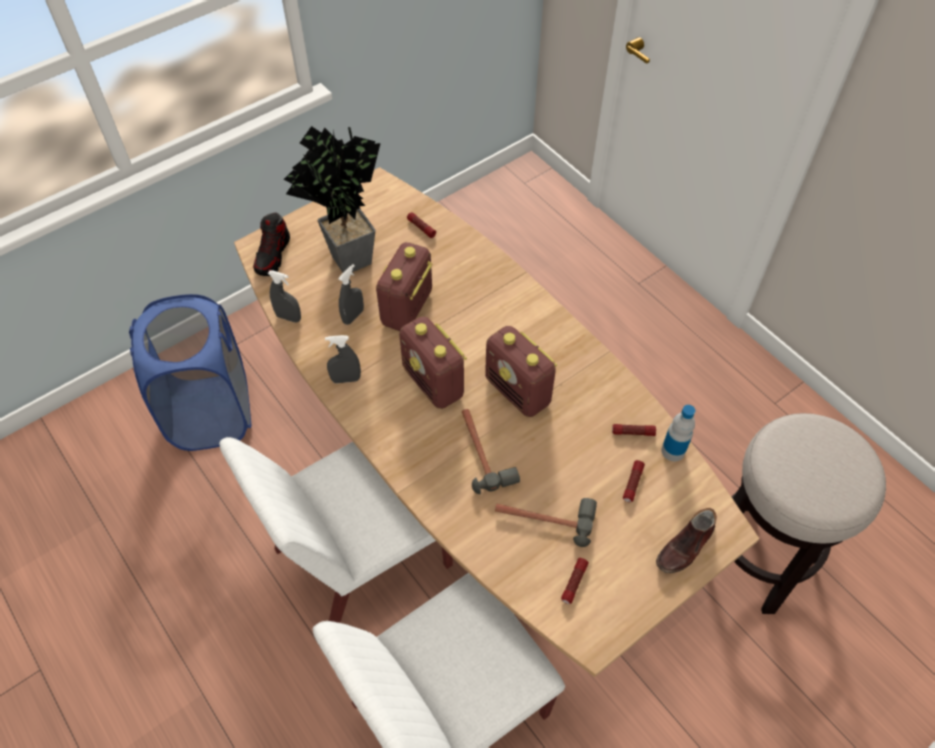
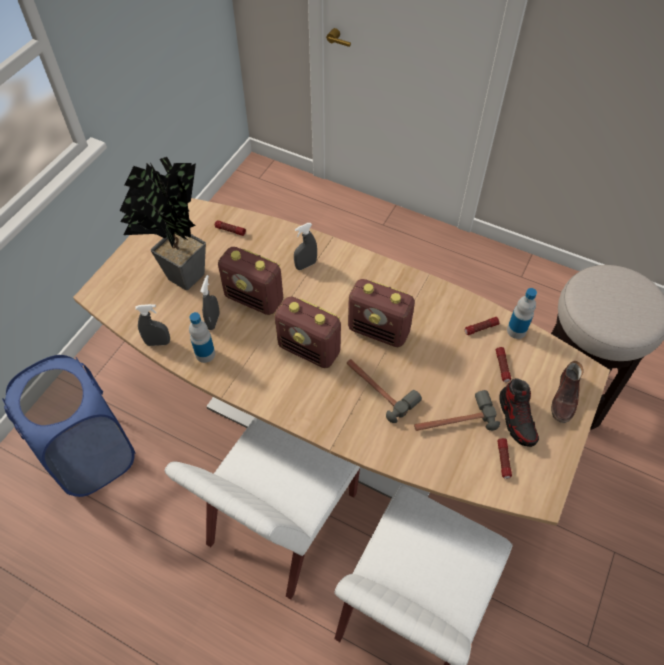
camera: 25 degrees left, 0 degrees up
(273, 255) = (115, 296): shoe -> shoe (517, 419)
(327, 346) = (205, 354): none -> bottle
(346, 379) = (236, 375): grey spray bottle -> grey spray bottle (306, 265)
(407, 309) = (254, 299): radio -> radio turned 60 degrees counterclockwise

